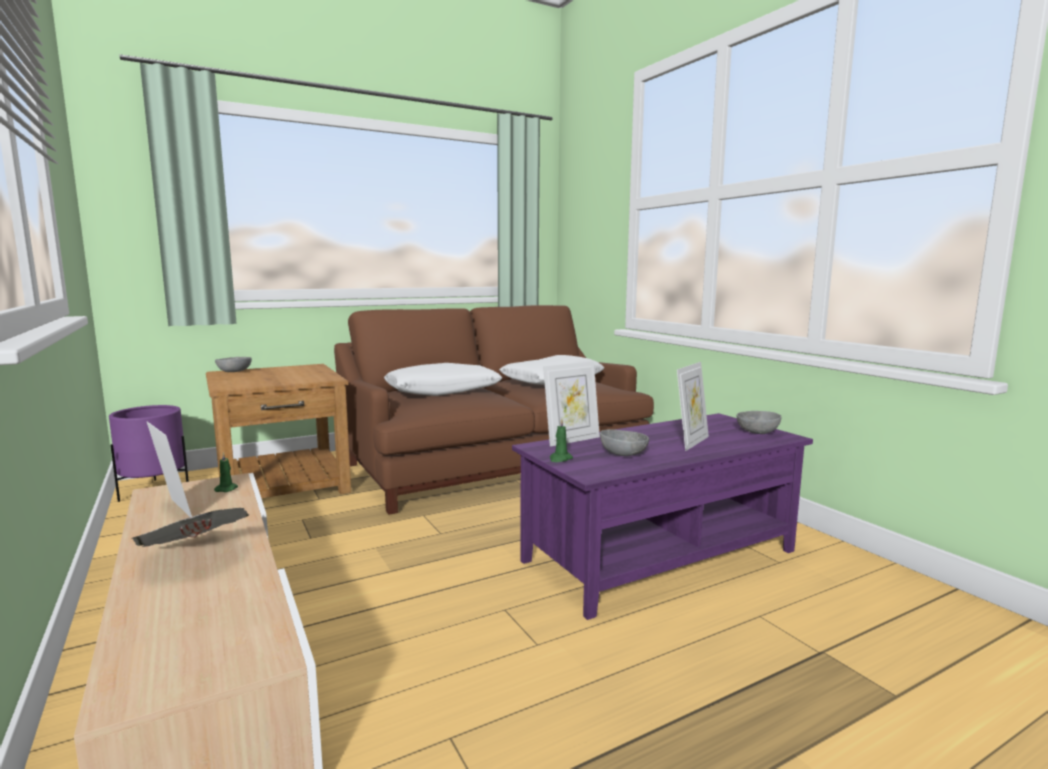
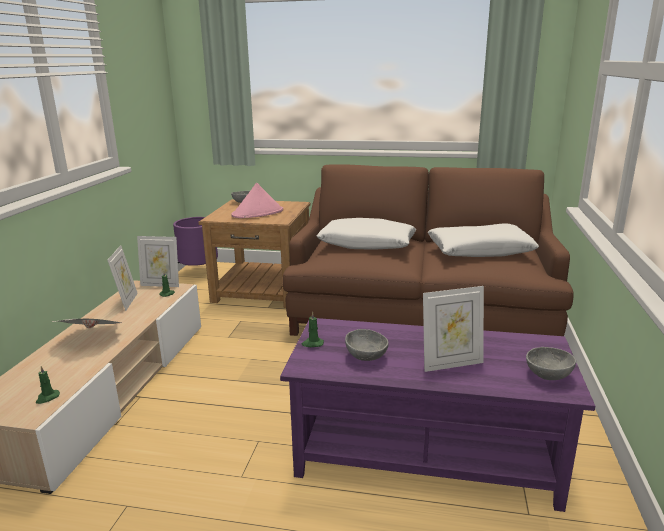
camera: 40 degrees right, 10 degrees up
(254, 631) = (47, 398): none -> green candle
(281, 377) = (258, 213): none -> pink hat
(571, 440) = (358, 326): picture frame -> picture frame (161, 284)

